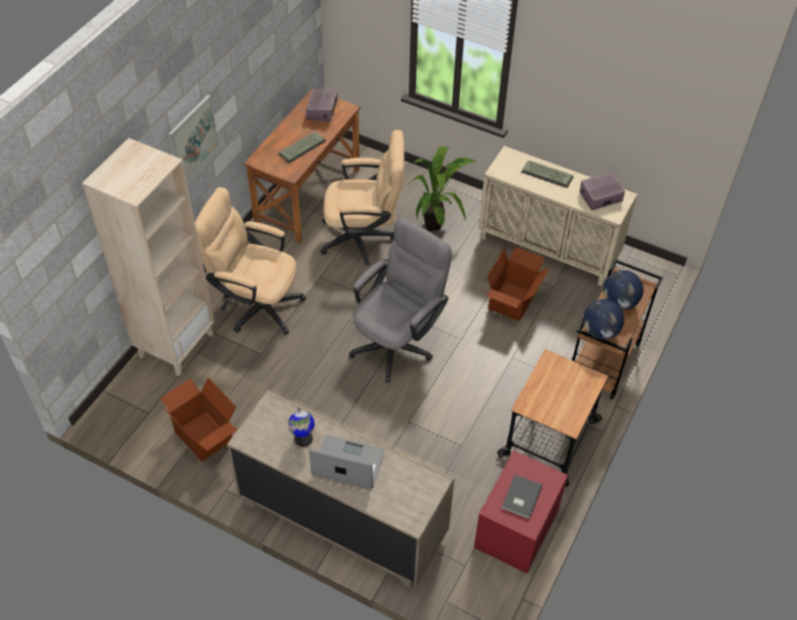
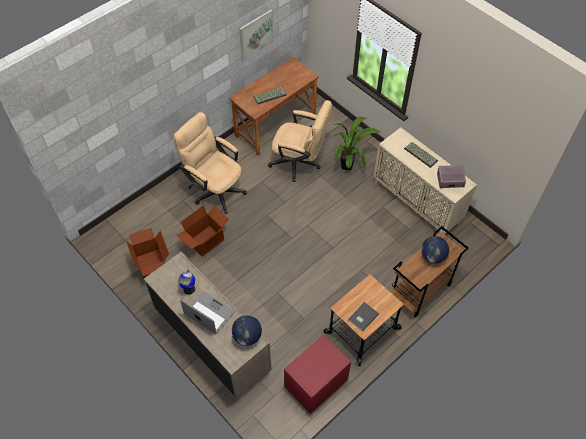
camera: 20 degrees right, 5 degrees up
(176, 344) = (158, 202): beige bookcase -> none
(192, 139) = (189, 78): picture -> picture (256, 34)
(322, 111) = (293, 74): radio -> none
(398, 341) = (292, 238): grey office chair -> none
(513, 301) = (377, 232): cardboard box -> cardboard box (206, 241)
(520, 497) = (314, 366): grey book -> grey book (362, 317)
(600, 331) = (410, 273): globe -> globe (247, 336)

